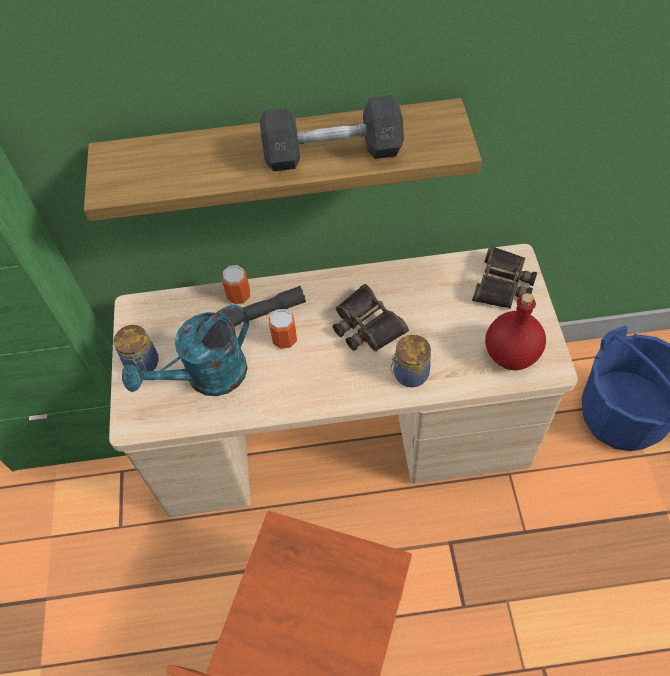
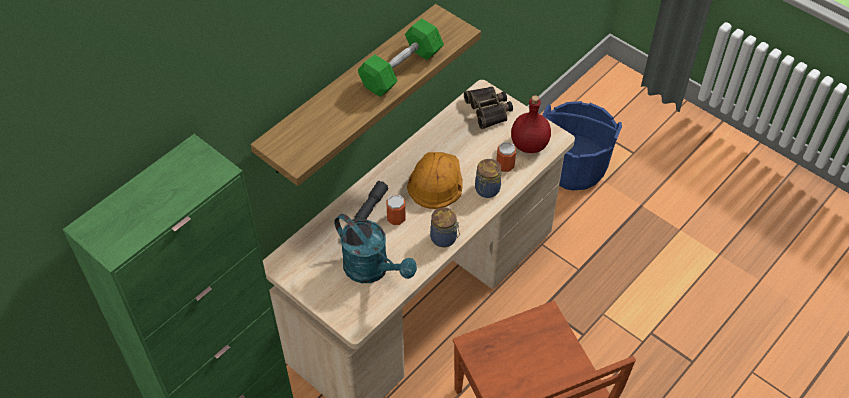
camera: 45 degrees left, 5 degrees down
(143, 364) = (323, 290): jar -> jar (444, 238)
(207, 378) = (372, 270): turquoise watering can -> turquoise watering can turned 60 degrees counterclockwise
(239, 295) = (340, 213): can -> can (505, 166)
(333, 153) = (401, 69): grey dumbbell -> green dumbbell
(365, 326) = (435, 180): binoculars -> orange hard hat

